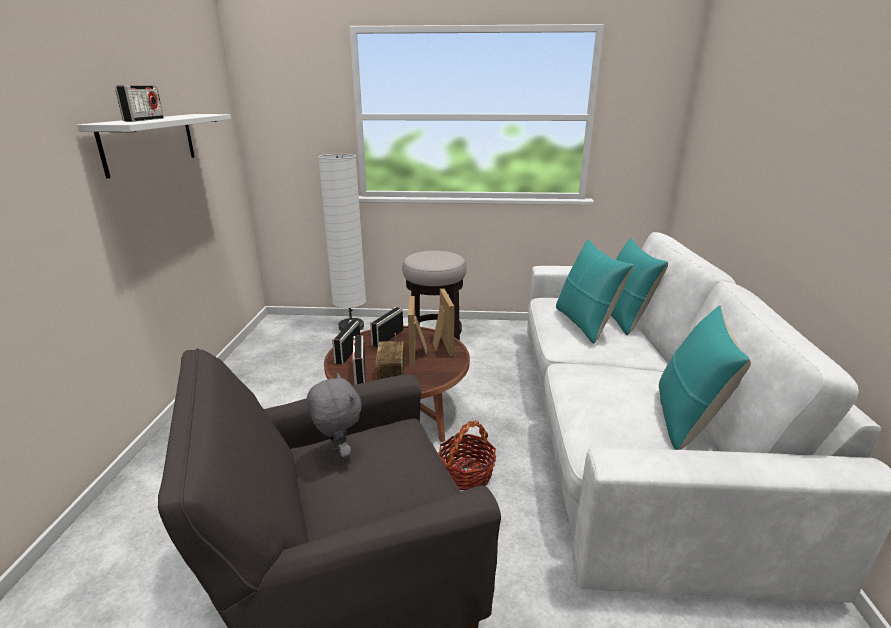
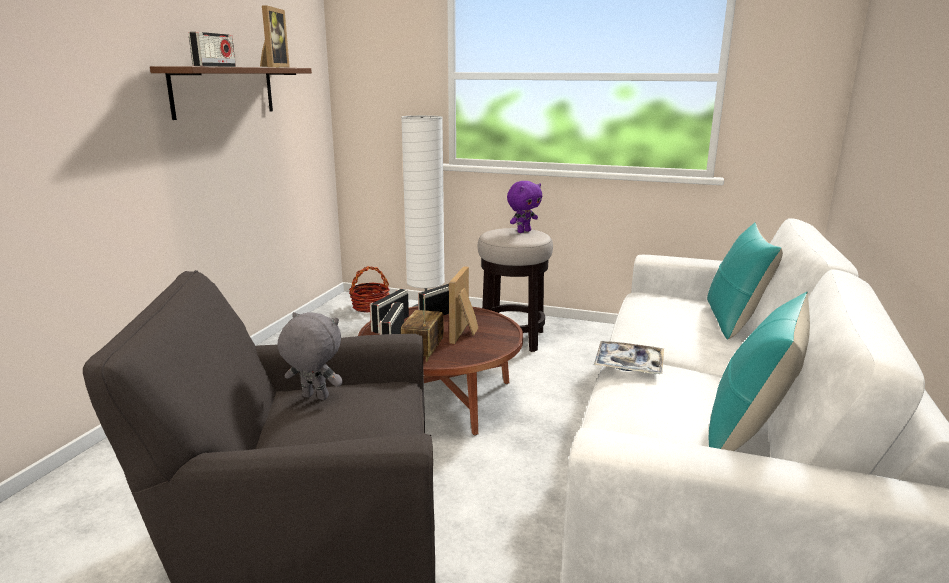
camera: 15 degrees right, 5 degrees down
(150, 142) = (224, 91): white shelf -> brown shelf
(338, 454) = (314, 397): grey plush toy -> grey plush toy turned 60 degrees counterclockwise
(440, 254) = (523, 231): none -> purple plush toy
(441, 345) = (495, 327): picture frame -> picture frame (273, 67)
(466, 474) = (487, 470): basket -> basket (370, 307)
(572, 371) = (628, 365): none -> tray
(585, 324) = (676, 321): turquoise pillow -> none

